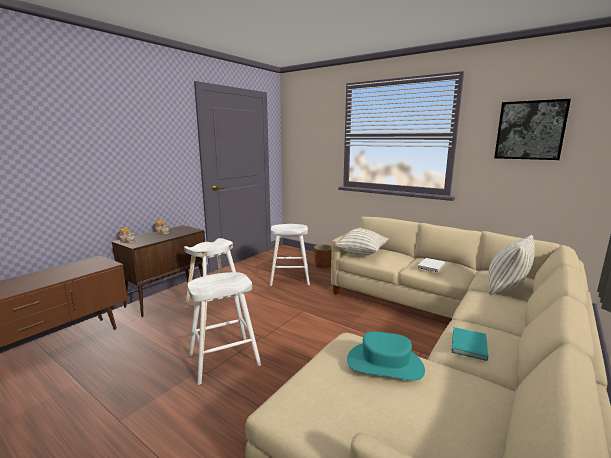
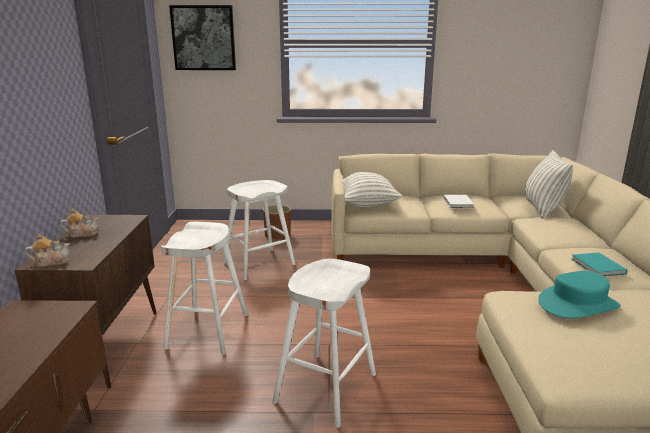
camera: 35 degrees left, 5 degrees up
(530, 130) = (510, 37): picture -> picture (203, 38)

